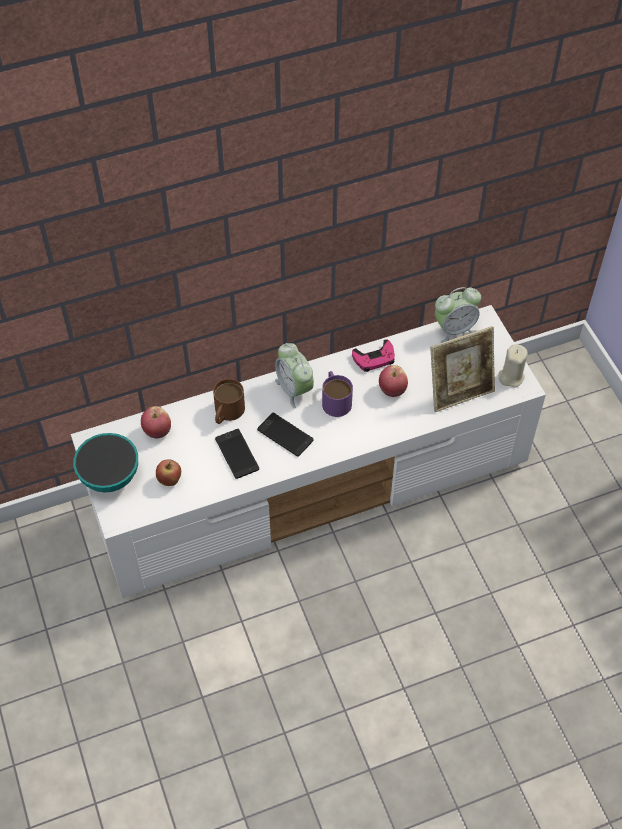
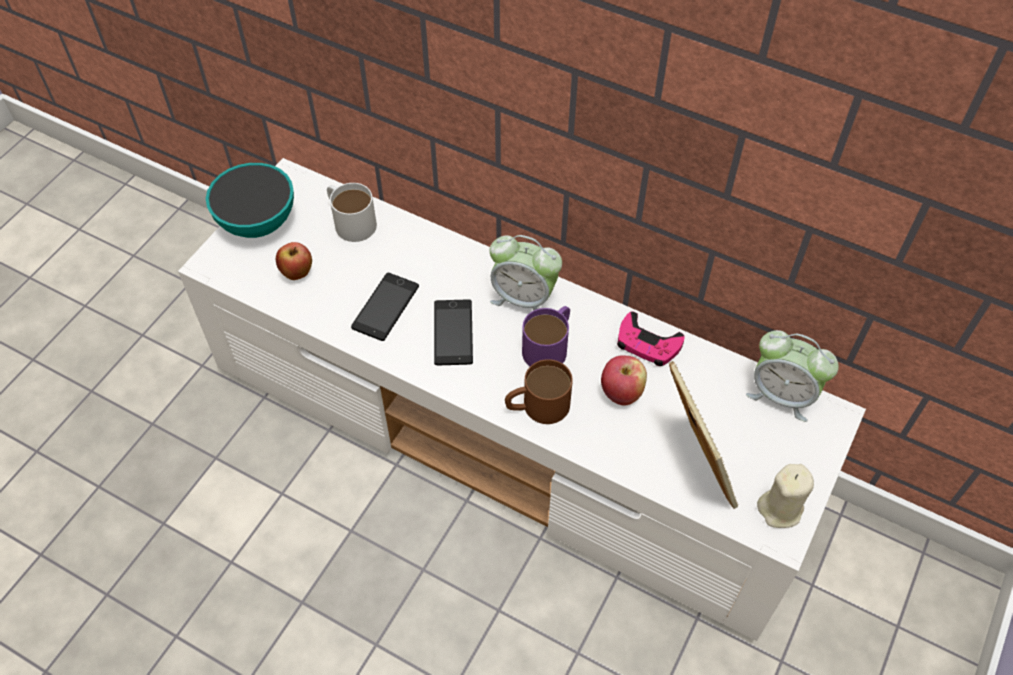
camera: 50 degrees right, 0 degrees up
(157, 431) = (350, 221): apple -> white mug
(227, 413) = (431, 261): brown mug -> brown mug (537, 406)
(294, 389) = (524, 298): alarm clock -> alarm clock turned 90 degrees counterclockwise
(459, 392) = (694, 466): picture frame -> picture frame turned 135 degrees counterclockwise

